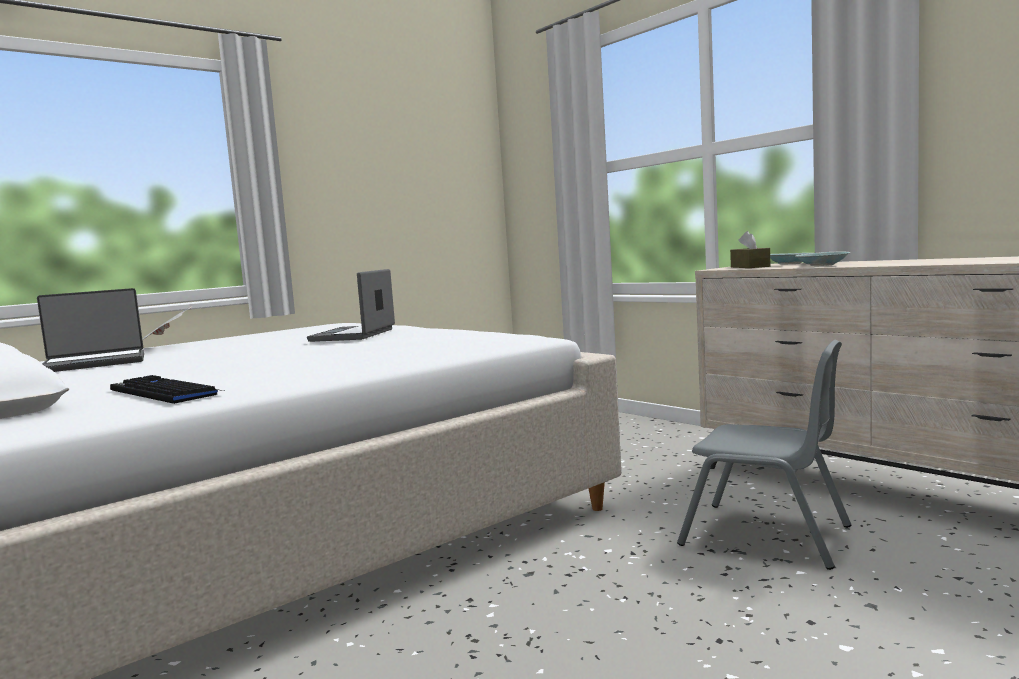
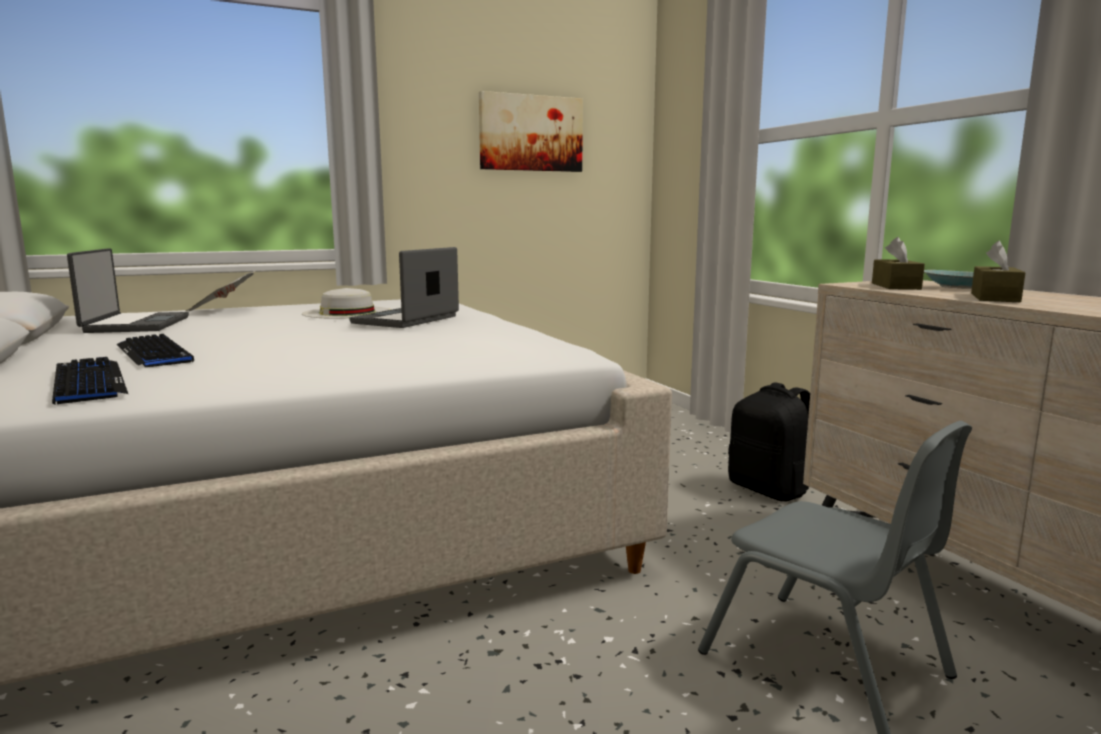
camera: 15 degrees right, 5 degrees up
(95, 363) = (135, 325): laptop -> laptop turned 90 degrees counterclockwise
(174, 373) = (154, 353): none -> keyboard
(286, 337) = (347, 312): none -> white hat
(404, 173) = (531, 133): none -> picture
(662, 445) = (769, 490): none -> black backpack
(823, 265) = (994, 298): turquoise bowl -> brown tissue box

